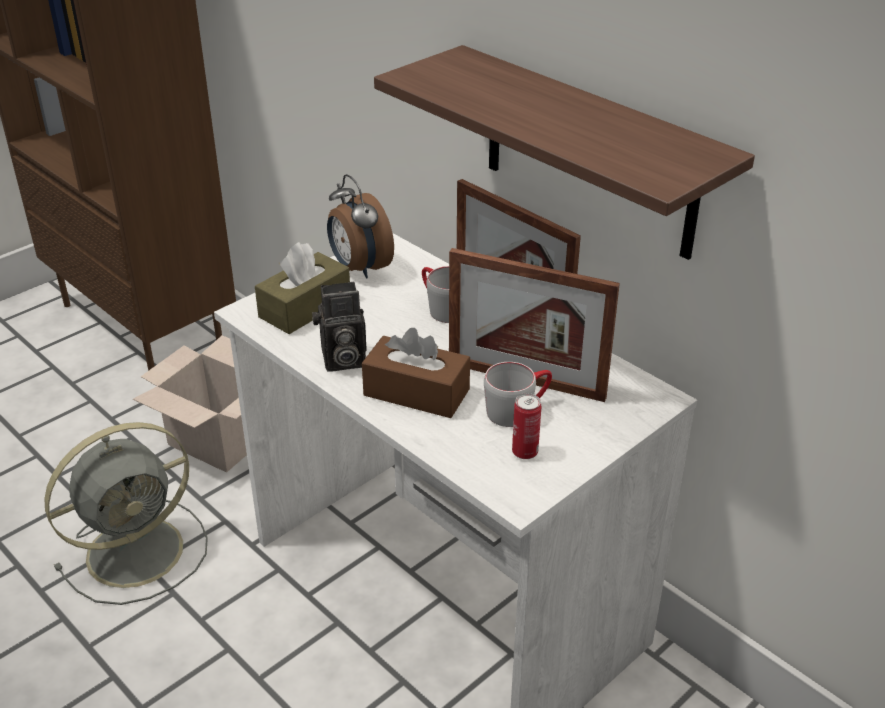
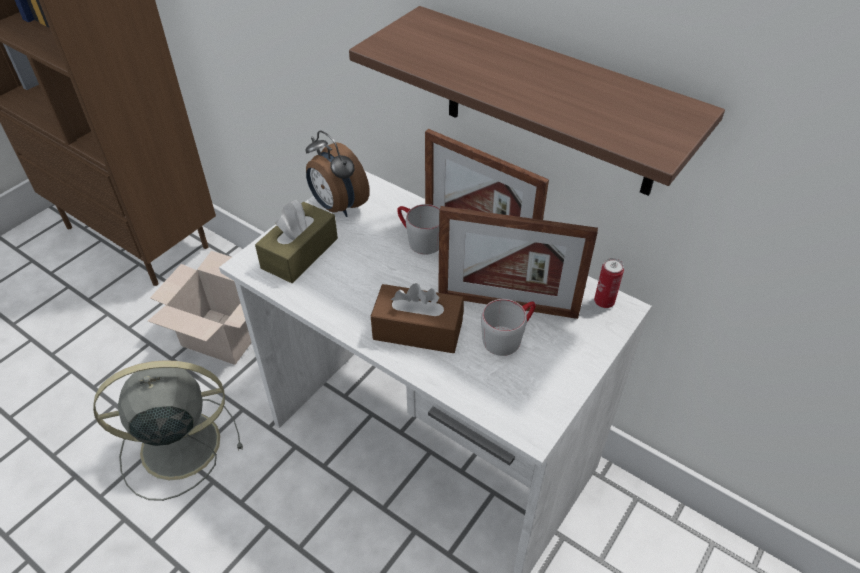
camera: 10 degrees left, 10 degrees up
(139, 550) = (176, 446): grey fan -> grey fan turned 150 degrees counterclockwise
(341, 360) = (344, 305): camera -> none
(525, 452) = (525, 380): can -> can (604, 302)

